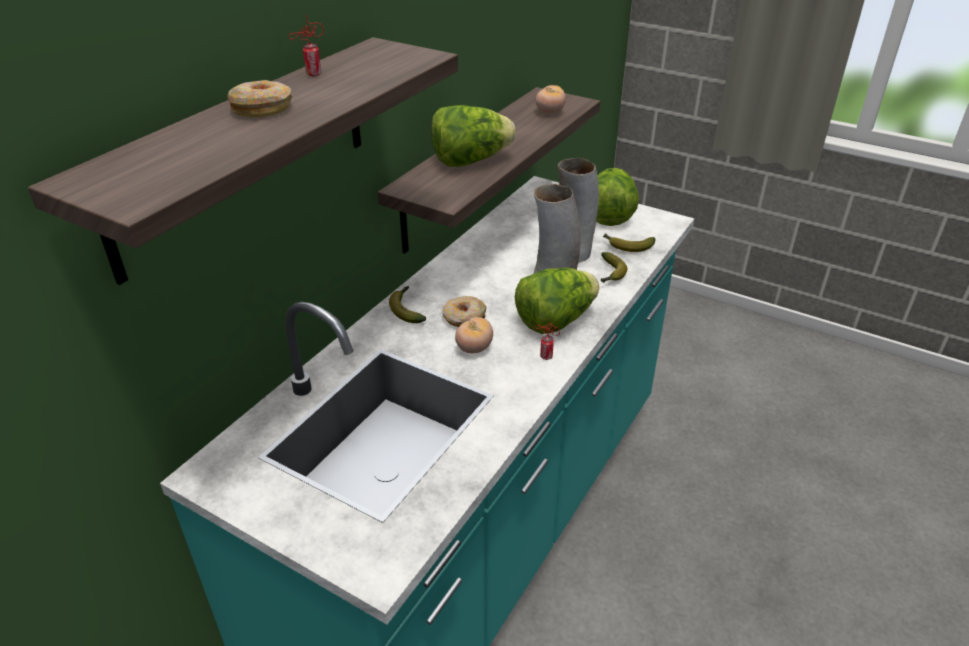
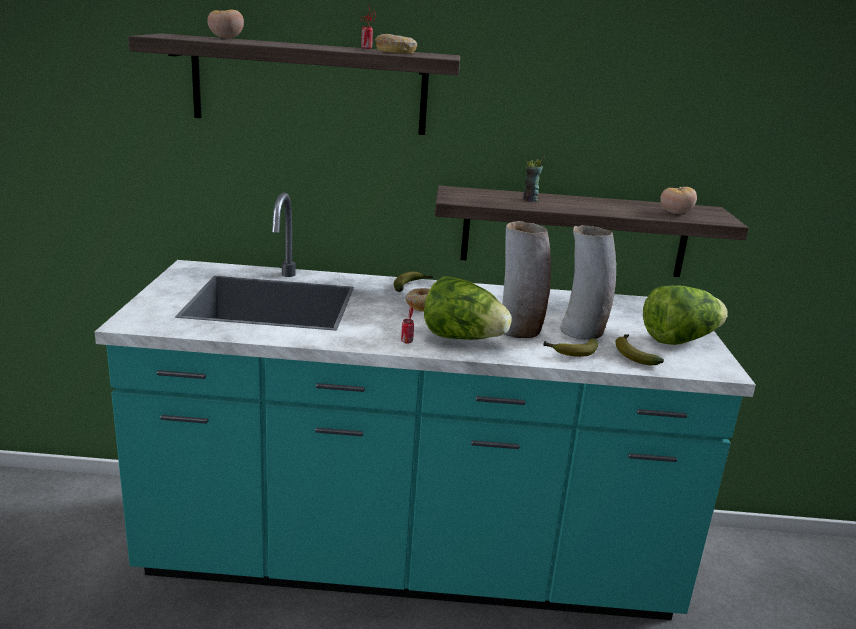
camera: 60 degrees right, 15 degrees down
(262, 108) = (296, 44): donut -> donut (396, 52)
(470, 161) = (530, 200): lettuce -> cup
(474, 348) = (388, 314): tomato -> tomato (226, 38)

